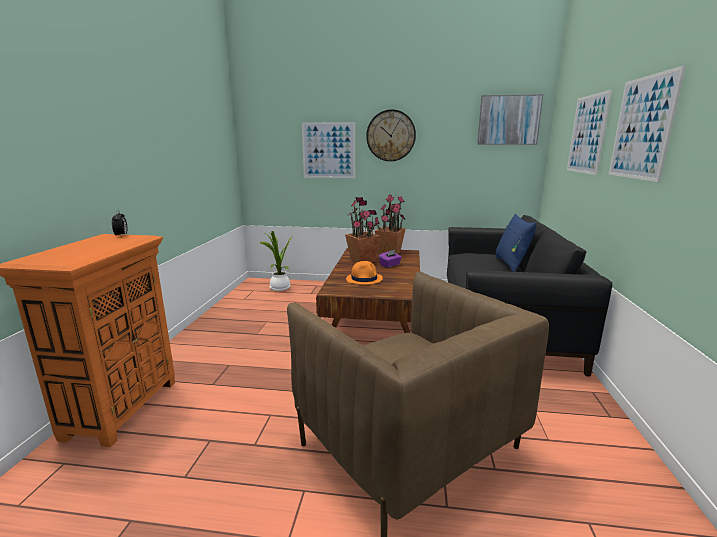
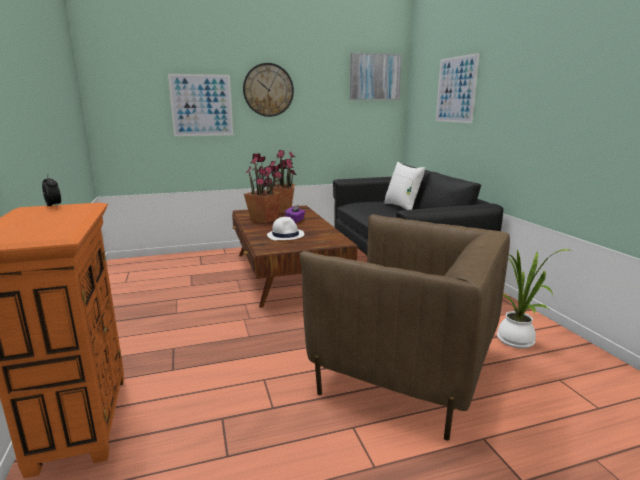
camera: 25 degrees left, 0 degrees up
(279, 288) = (159, 265): potted plant -> potted plant (517, 342)
(364, 279) = (286, 235): orange hat -> white hat
(511, 264) = (402, 207): blue pillow -> white pillow
(642, 128) = (516, 83): picture -> none

